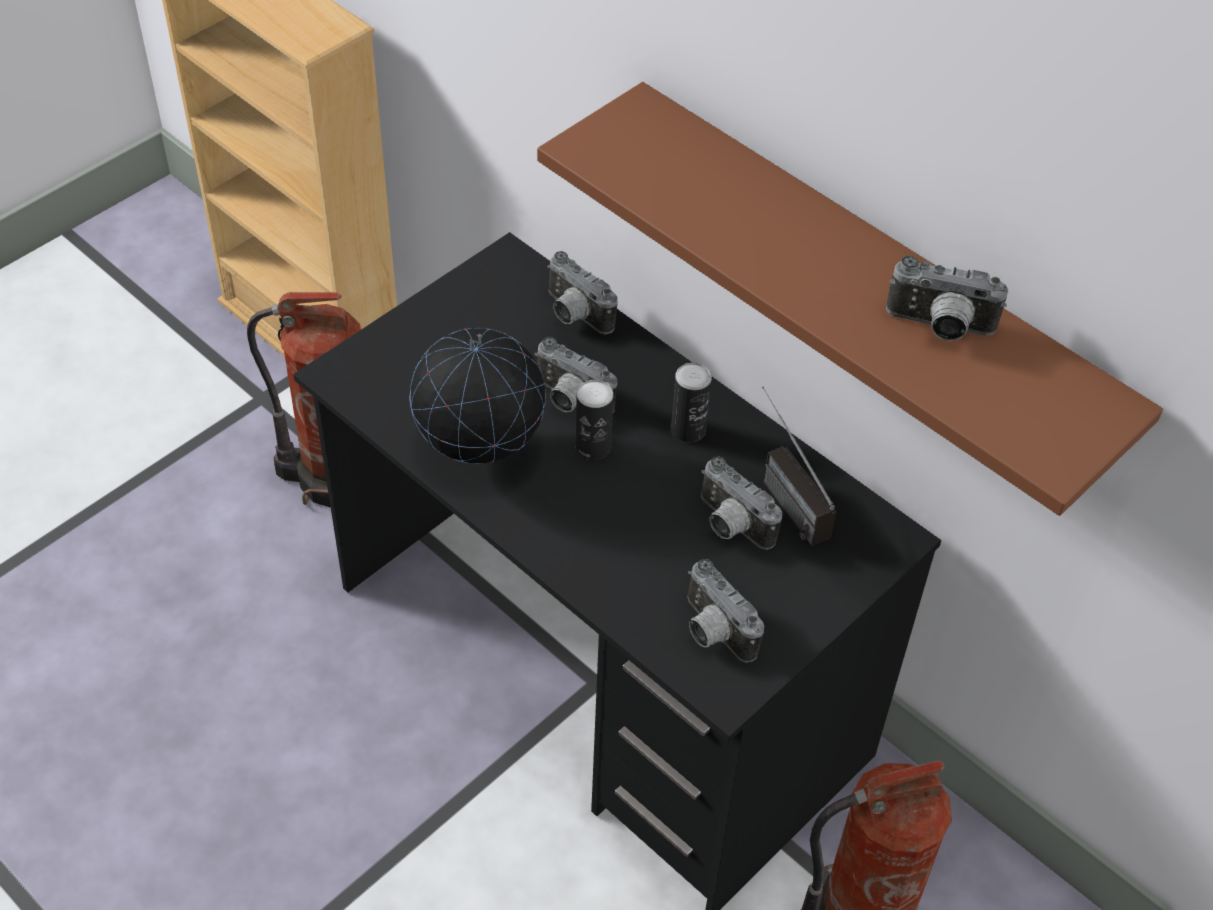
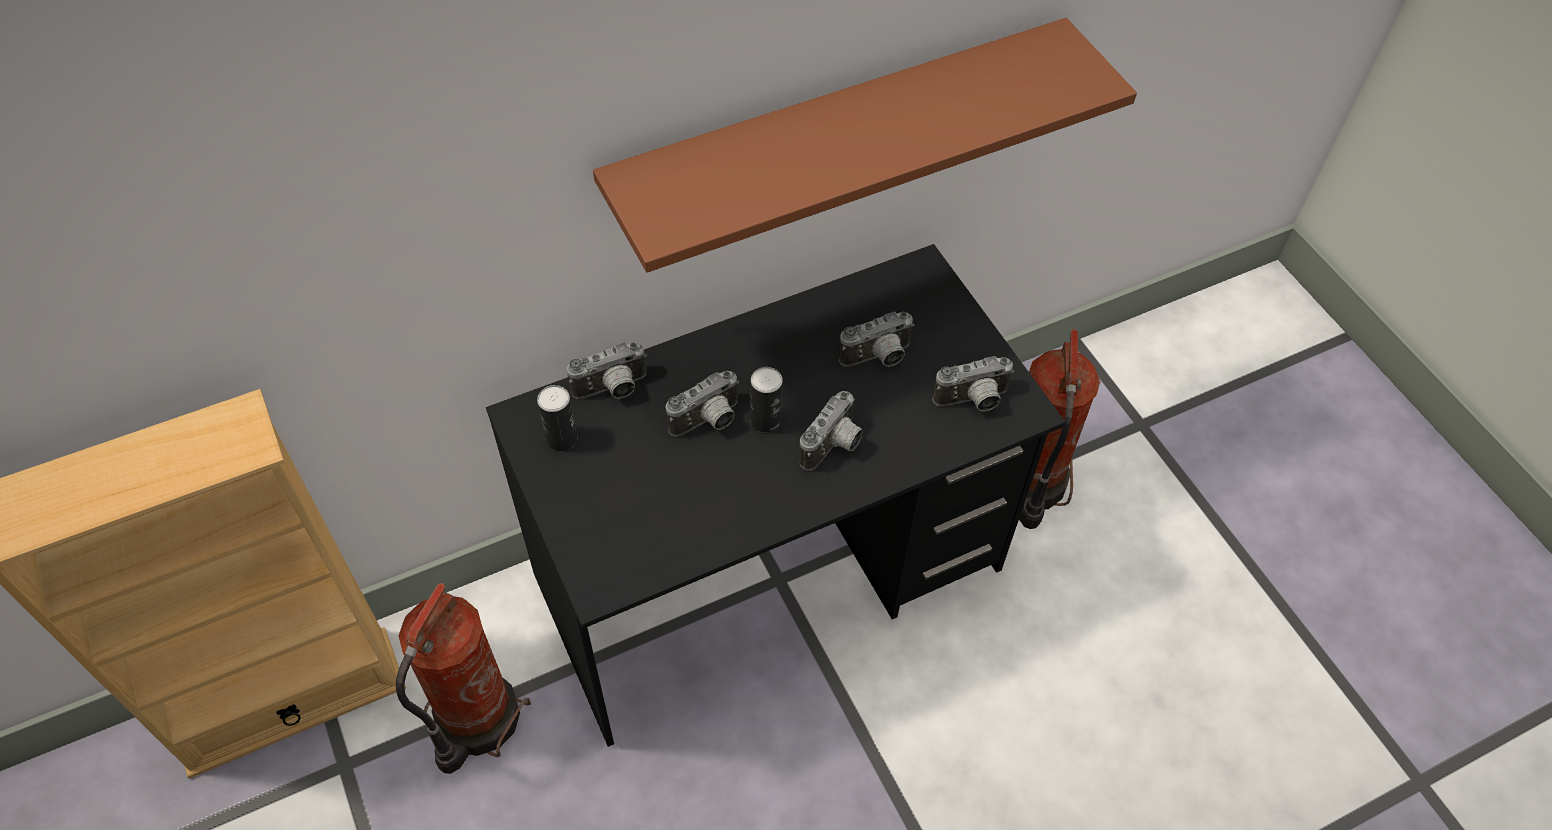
camera: 70 degrees left, 5 degrees up
(481, 452) = (739, 500): globe -> none
(688, 429) = (773, 353): can -> can (562, 439)
(780, 493) = (858, 317): radio -> none
(939, 328) = (957, 93): camera -> camera (834, 446)

